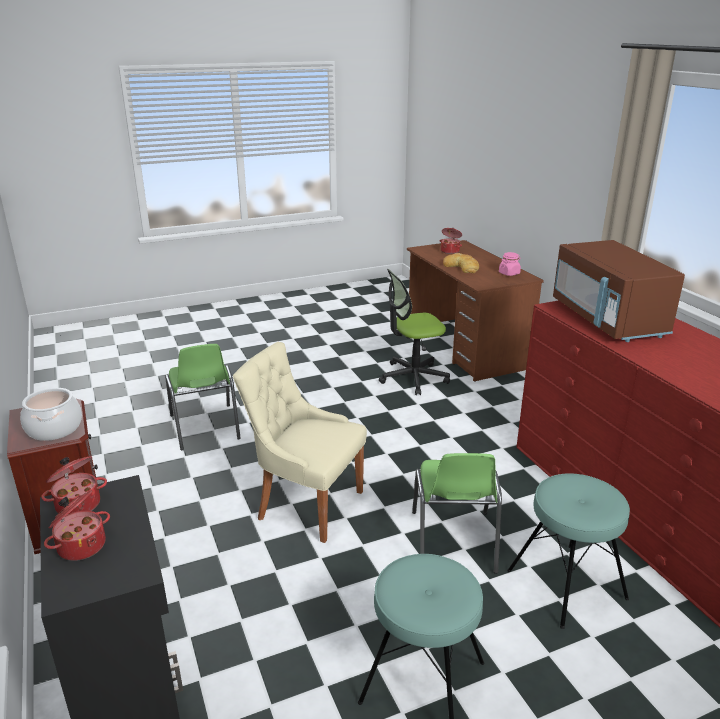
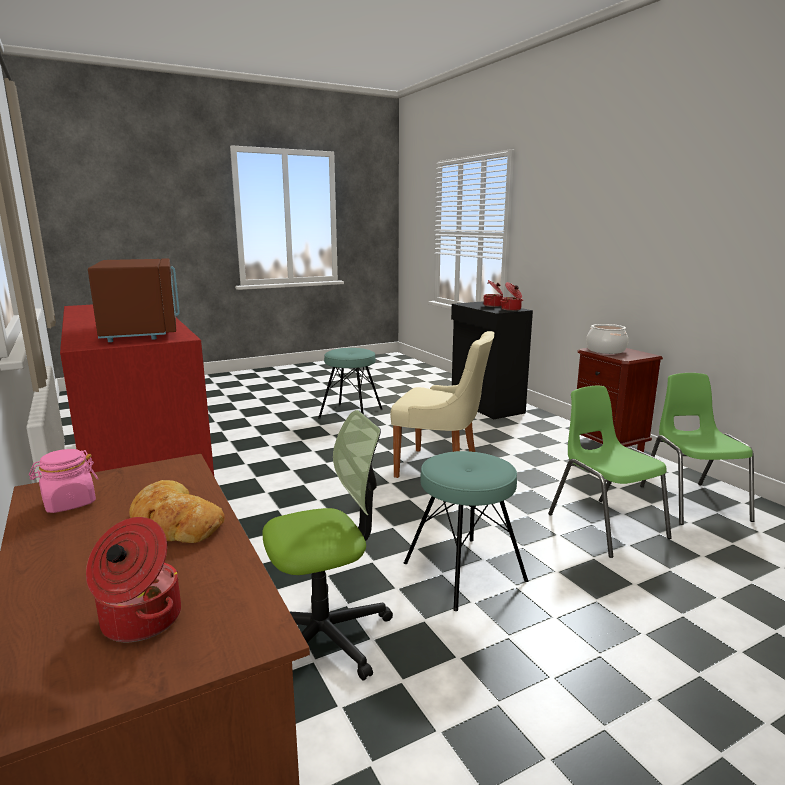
camera: 175 degrees right, 10 degrees down
(453, 542) = (320, 453): green chair -> green chair (691, 502)
(566, 584) = (250, 440): turquoise stool -> turquoise stool (464, 572)

